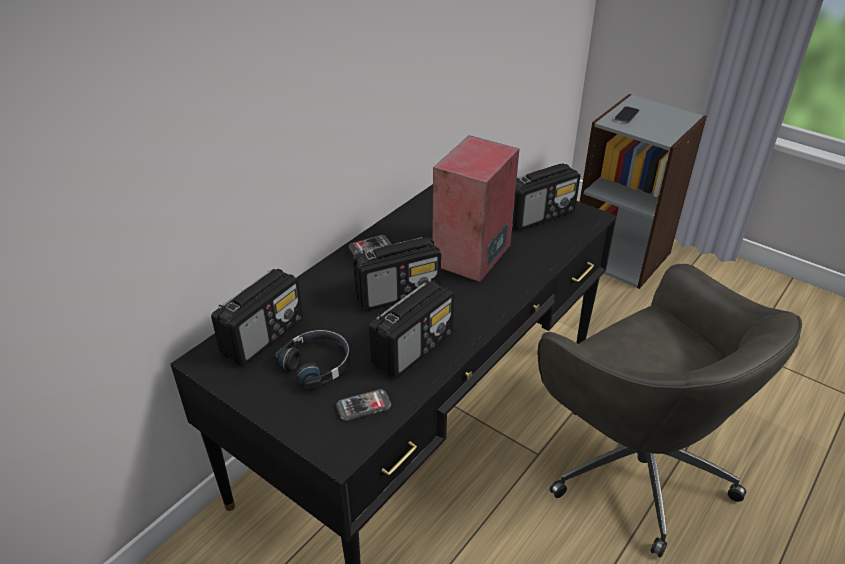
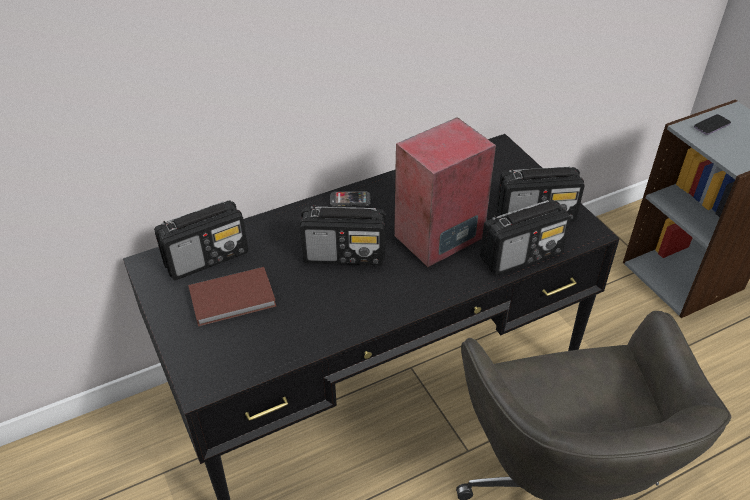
camera: 25 degrees right, 5 degrees up
(318, 364) = (234, 299): black headphones -> brown book
(363, 406) = (246, 351): phone -> none
(413, 348) = (323, 313): radio -> radio (522, 255)

